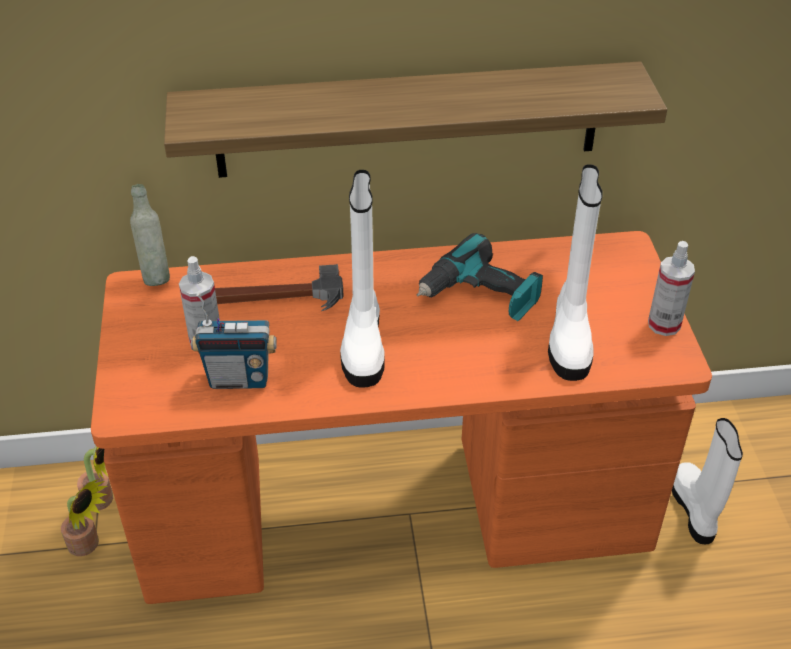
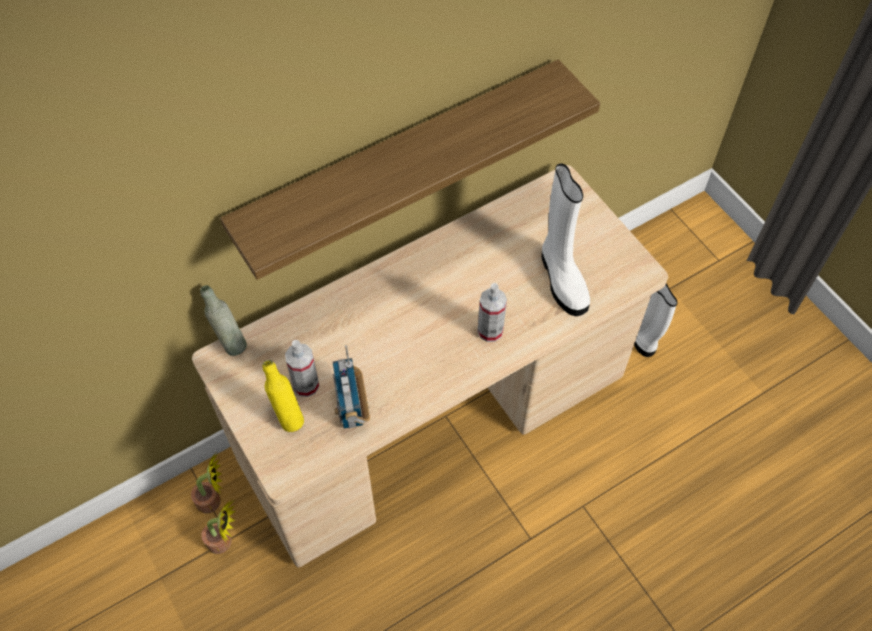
camera: 25 degrees left, 15 degrees up
(165, 362) = (288, 416): none -> yellow bottle
(239, 379) = (351, 408): radio -> radio turned 105 degrees clockwise
(269, 298) = (331, 329): hammer -> none
(363, 343) = (423, 341): white boot -> none
(395, 513) = (435, 419): orange desk -> beige desk
(480, 295) = (482, 266): power drill -> none
(664, 324) = (618, 243): spray bottle -> spray bottle (490, 331)

